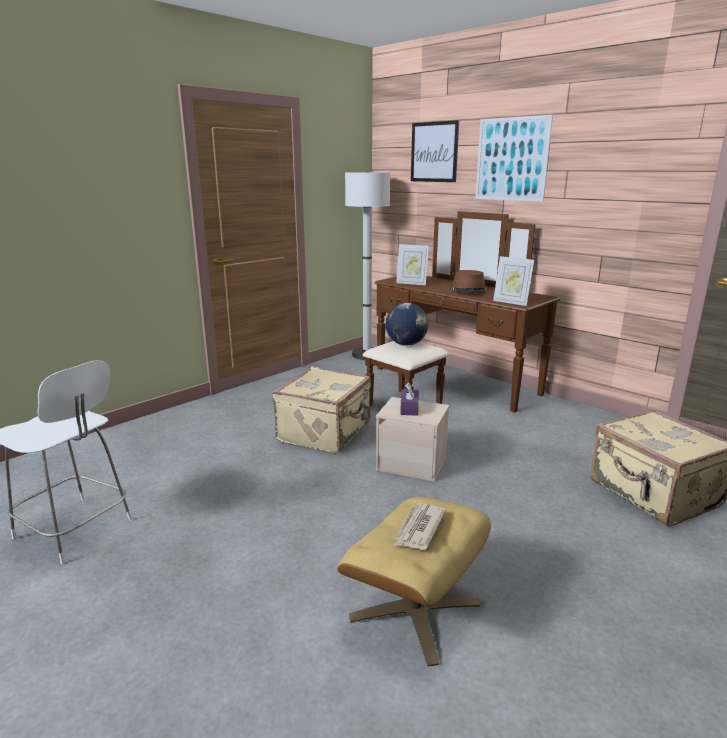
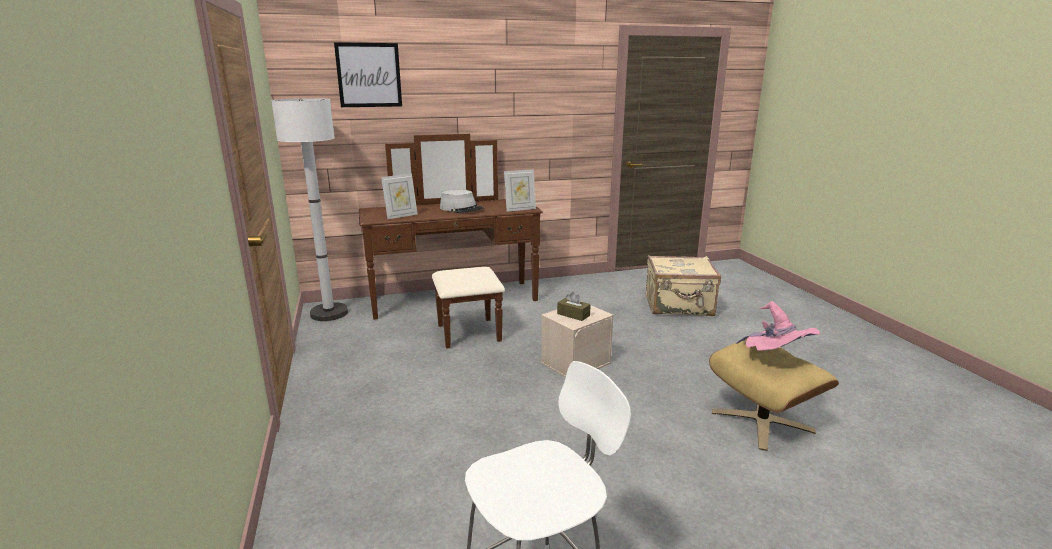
camera: 60 degrees left, 0 degrees up
(326, 433) = (479, 384): beige suitcase -> none
(406, 344) = (462, 273): globe -> none
(409, 408) = (573, 315): purple tissue box -> brown tissue box
(418, 529) = (775, 357): newspaper -> pink hat
(469, 290) = (461, 208): brown hat -> grey hat
(511, 159) = (462, 83): picture -> none

